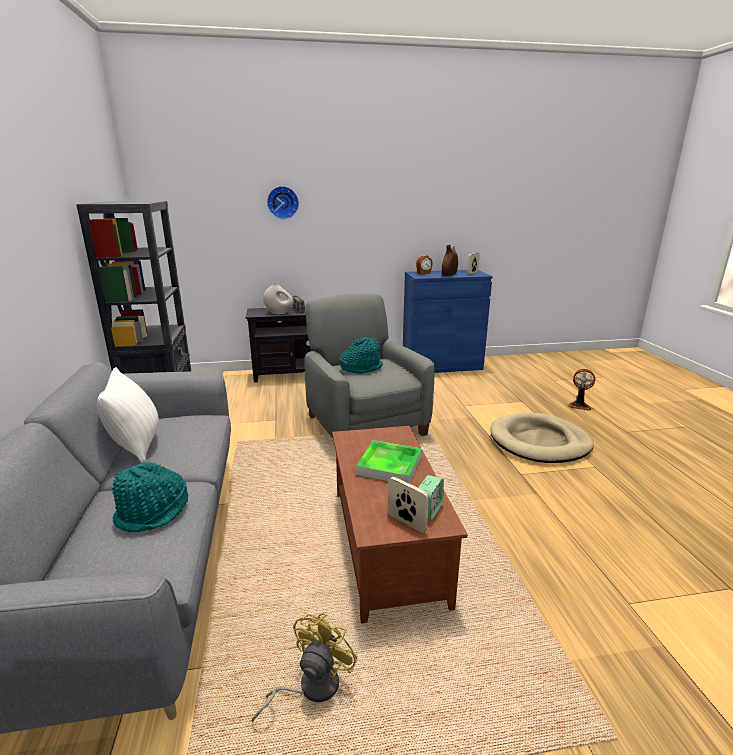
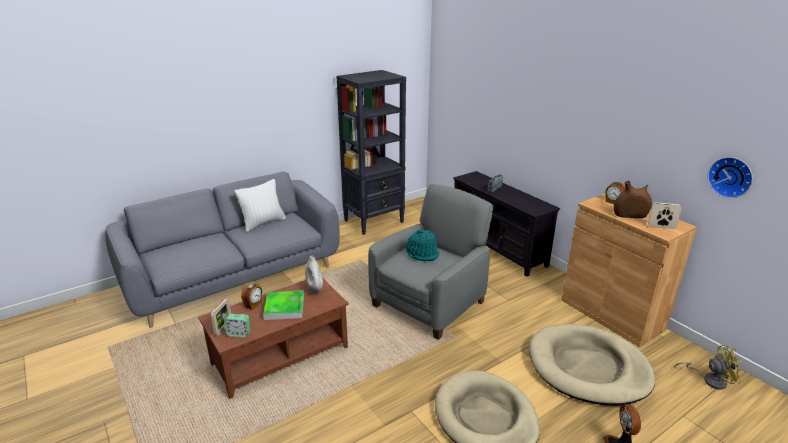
camera: 65 degrees right, 5 degrees up
(153, 512) = (203, 251): turquoise hat -> none
(279, 313) = (479, 184): white vase -> white vase (315, 289)
(283, 202) = (515, 88): wall clock -> wall clock (731, 176)
(310, 687) = (168, 359): yellow fan -> yellow fan (709, 380)
(363, 488) = (253, 304): none -> alarm clock
(441, 365) = (611, 314): blue cabinet -> brown cabinet
(496, 390) = (588, 367): none -> beige dog bed

